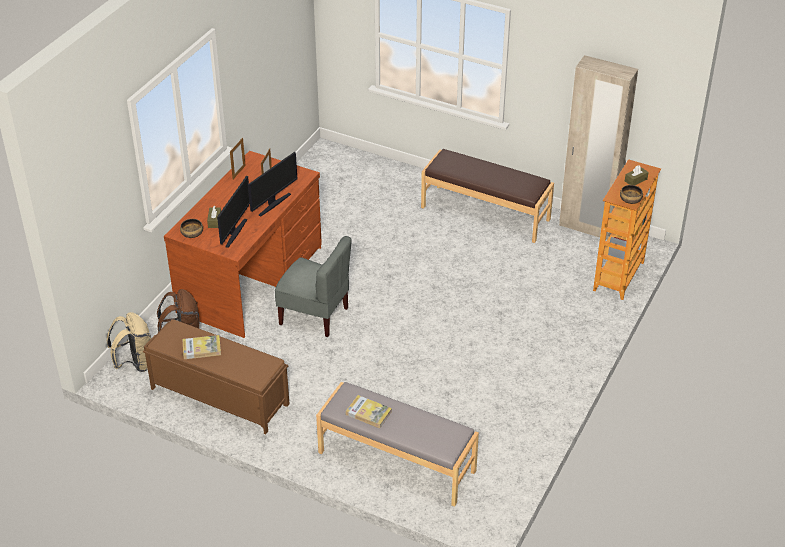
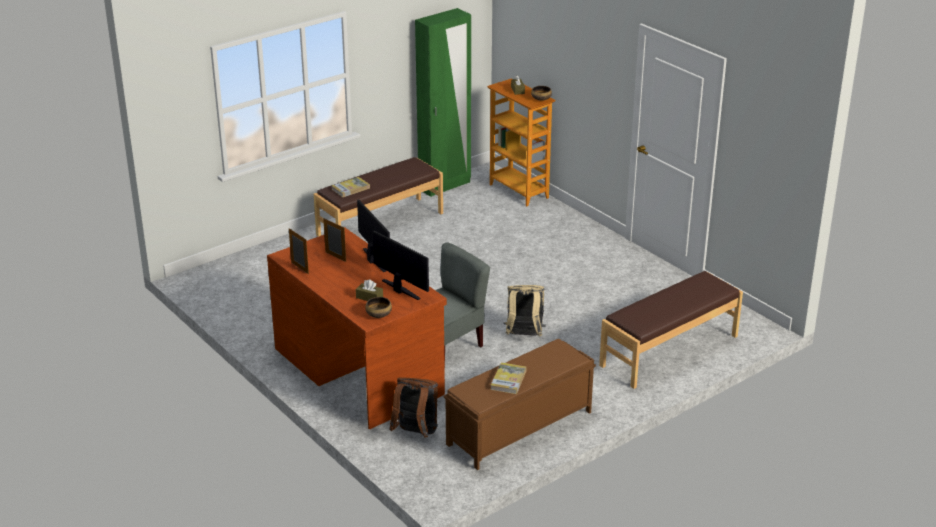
camera: 65 degrees left, 10 degrees down
(135, 363) = (428, 473): beige backpack -> beige backpack (524, 336)
(368, 413) = (656, 312): book -> book (350, 188)
(396, 462) = (670, 351): grey bench -> brown bench
(587, 227) = (445, 186): beige wardrobe -> green wardrobe

